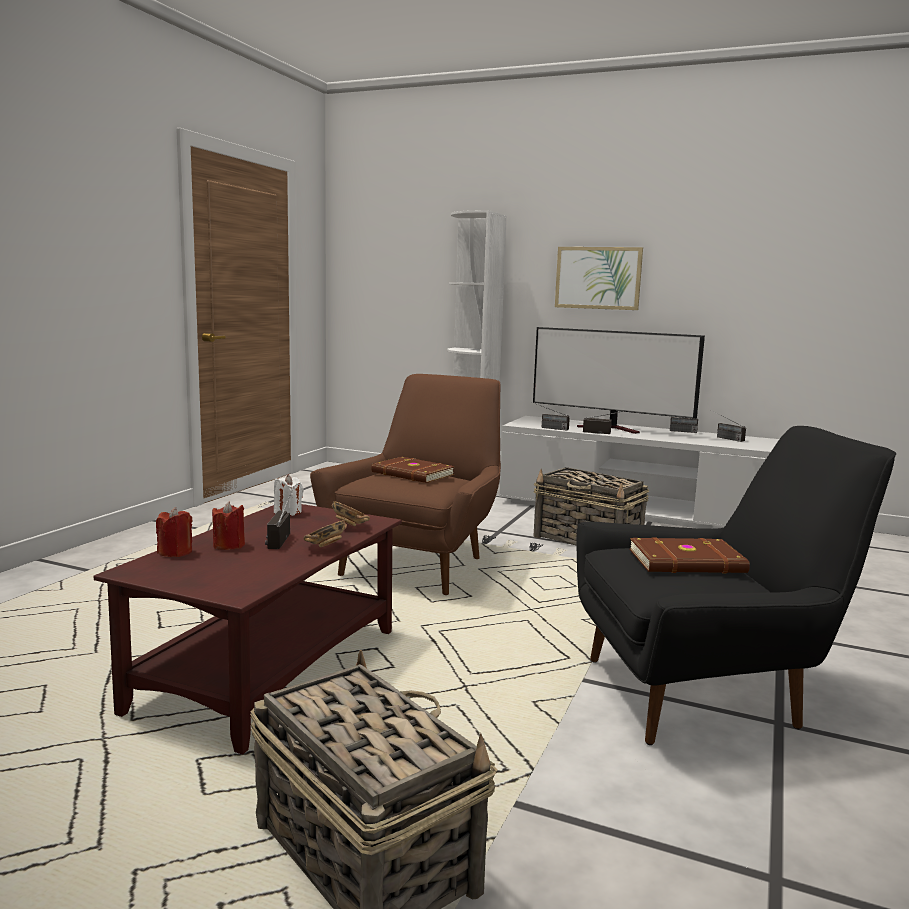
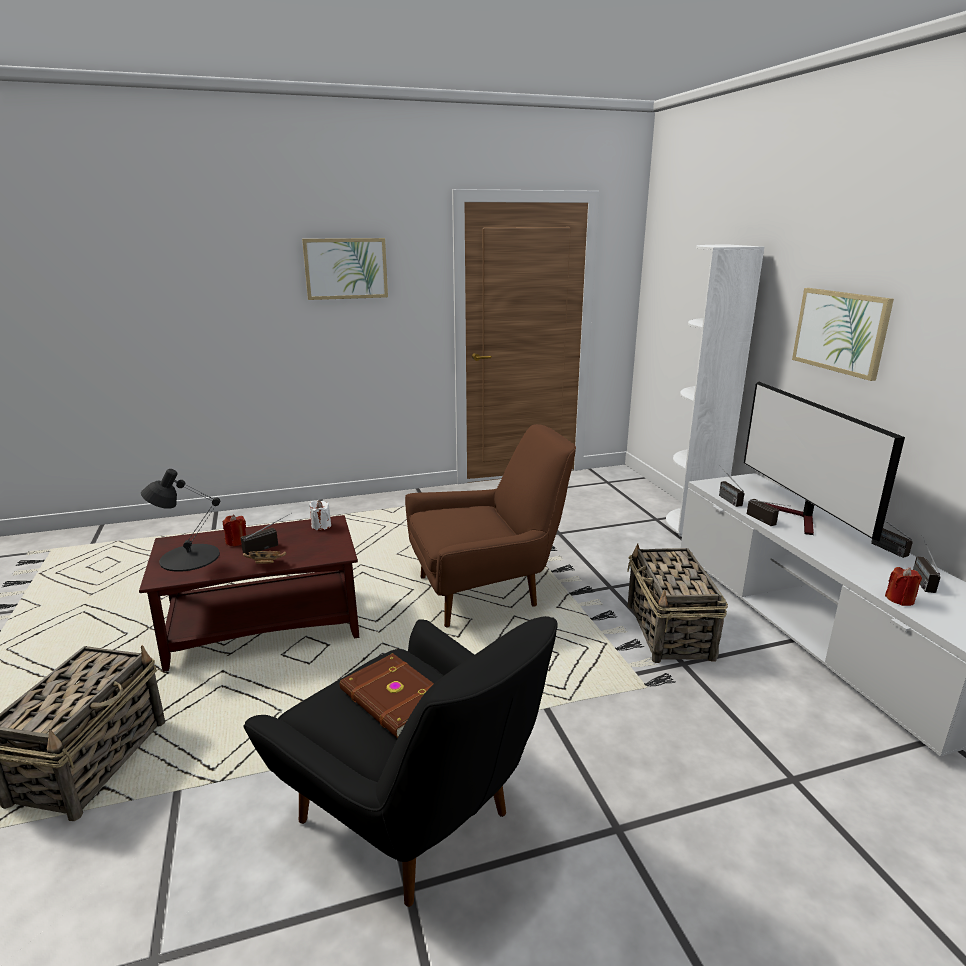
camera: 50 degrees right, 10 degrees up
(69, 207) = (346, 268): none -> picture
(175, 552) = (209, 536): red candle -> red candle (900, 599)
(211, 570) = (189, 557): none -> black table lamp
(350, 526) = (318, 552): bowl -> none
(412, 474) = (471, 517): brown book -> none

